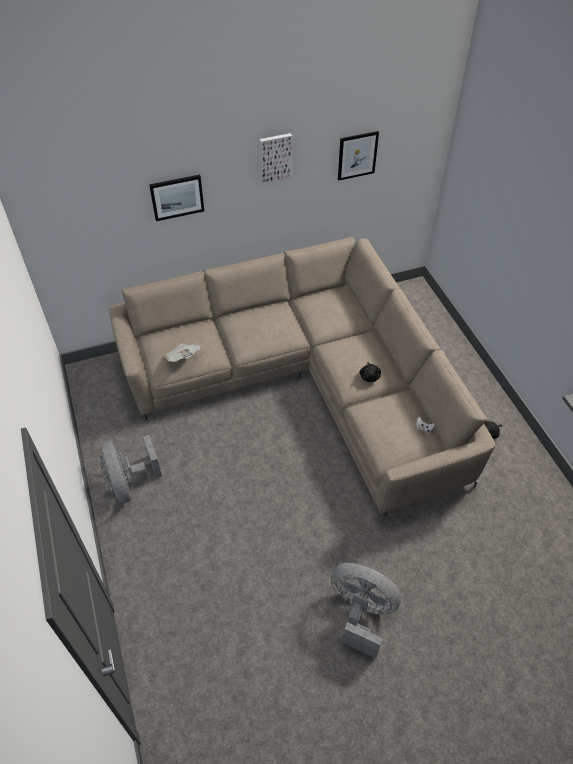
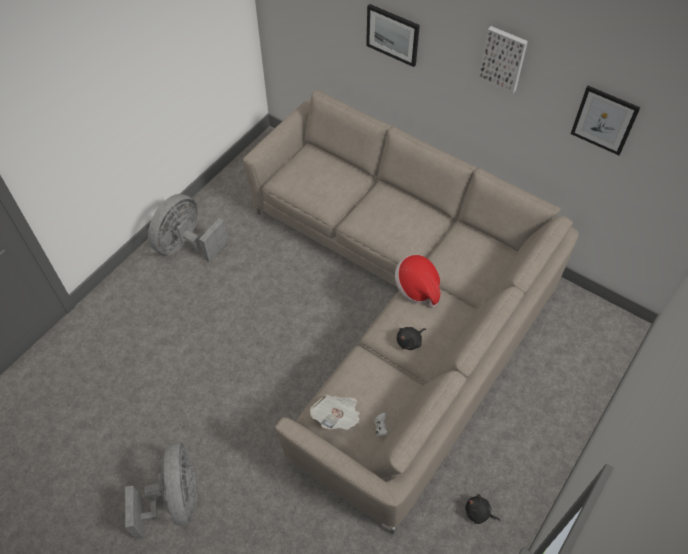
camera: 55 degrees right, 5 degrees up
(183, 358) = (305, 186): newspaper -> newspaper (337, 417)
(330, 348) = (417, 288): none -> hat

